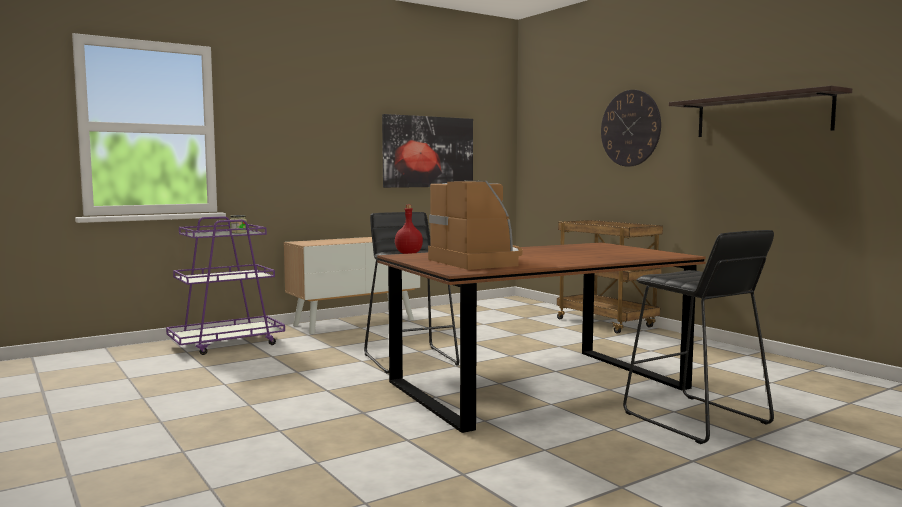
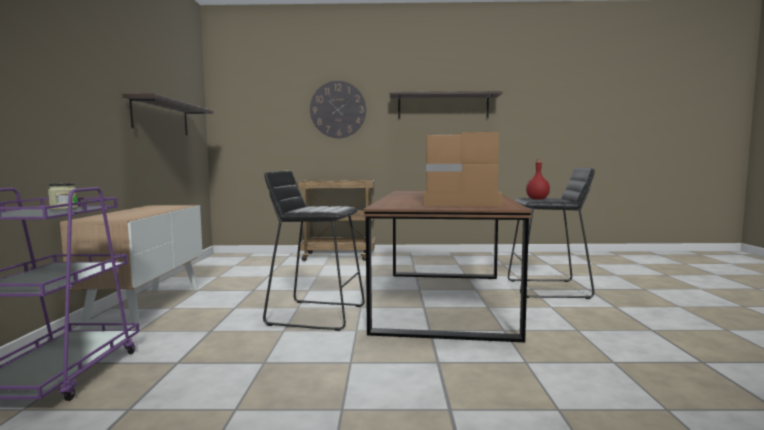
camera: 55 degrees left, 0 degrees up
(409, 253) = (330, 209): red bottle -> red bottle (537, 199)
(428, 152) = (161, 117): picture -> shelf

